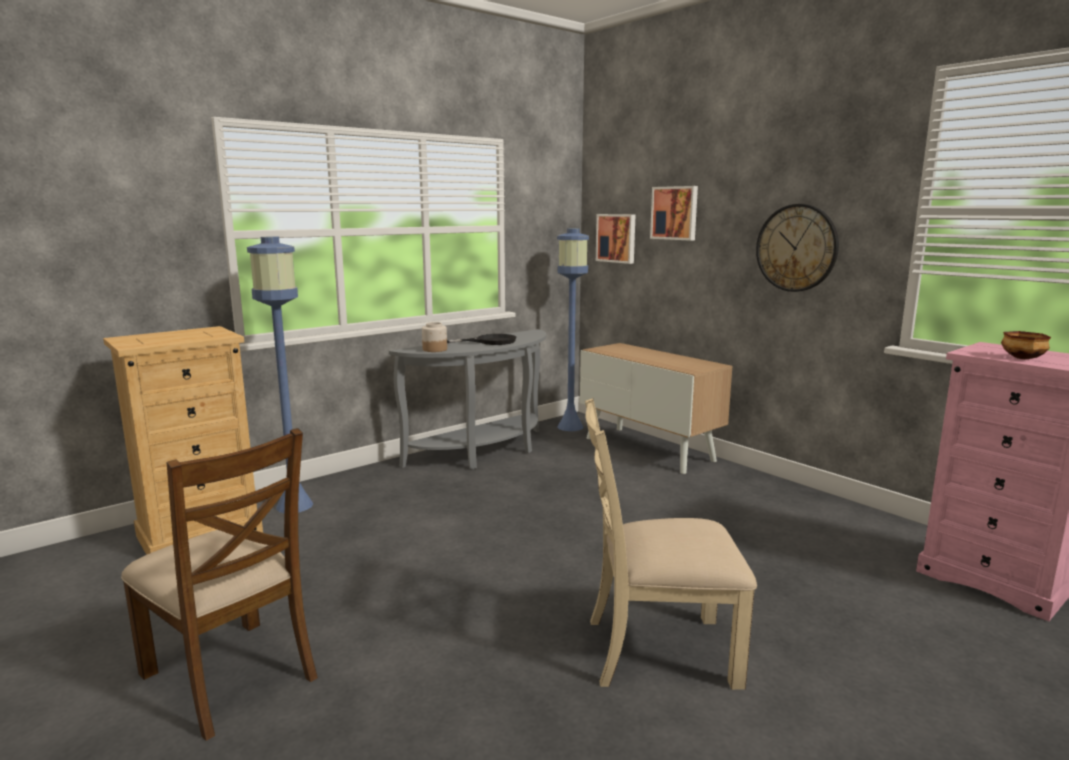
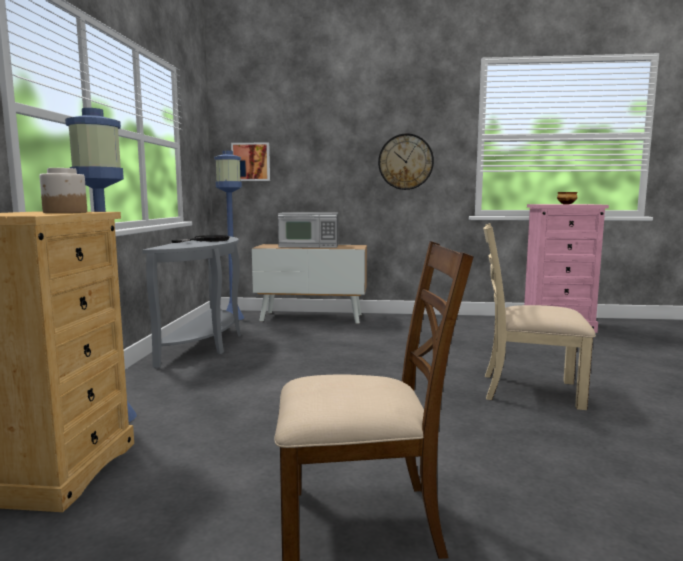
camera: 45 degrees left, 5 degrees down
(434, 349) = (184, 246): jar -> jar (65, 212)
(651, 356) = (309, 246): none -> microwave
(659, 650) = (529, 390): beige chair -> beige chair turned 60 degrees clockwise
(675, 213) = (307, 141): picture -> none

